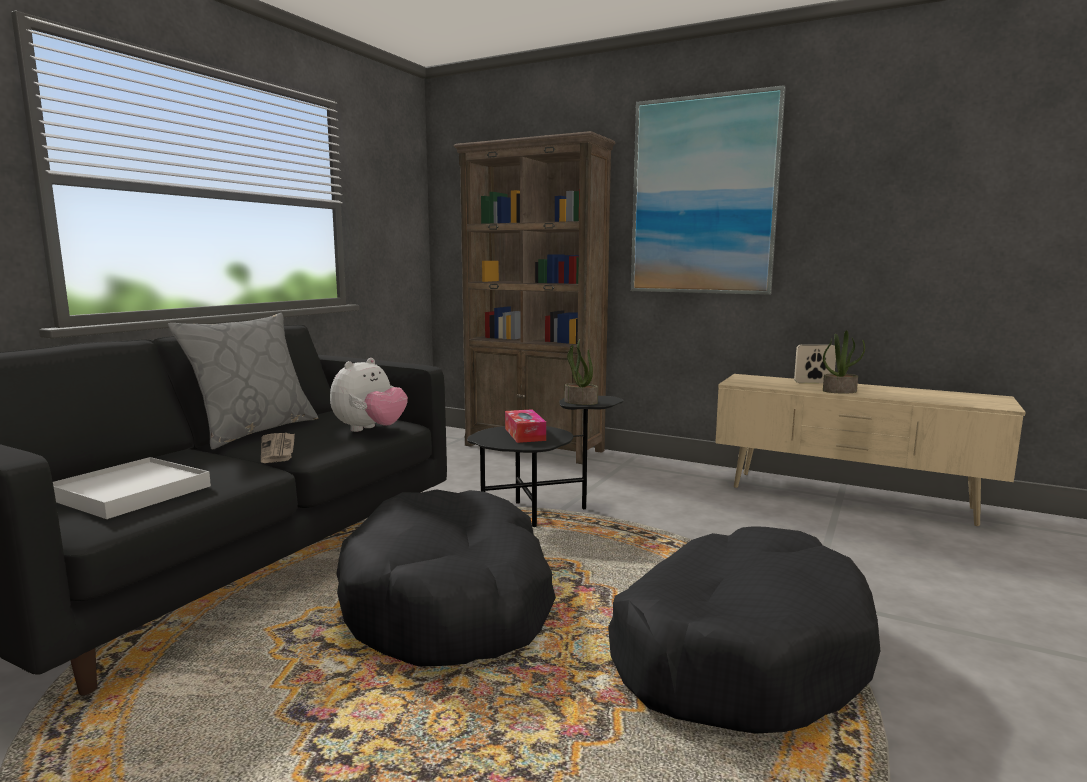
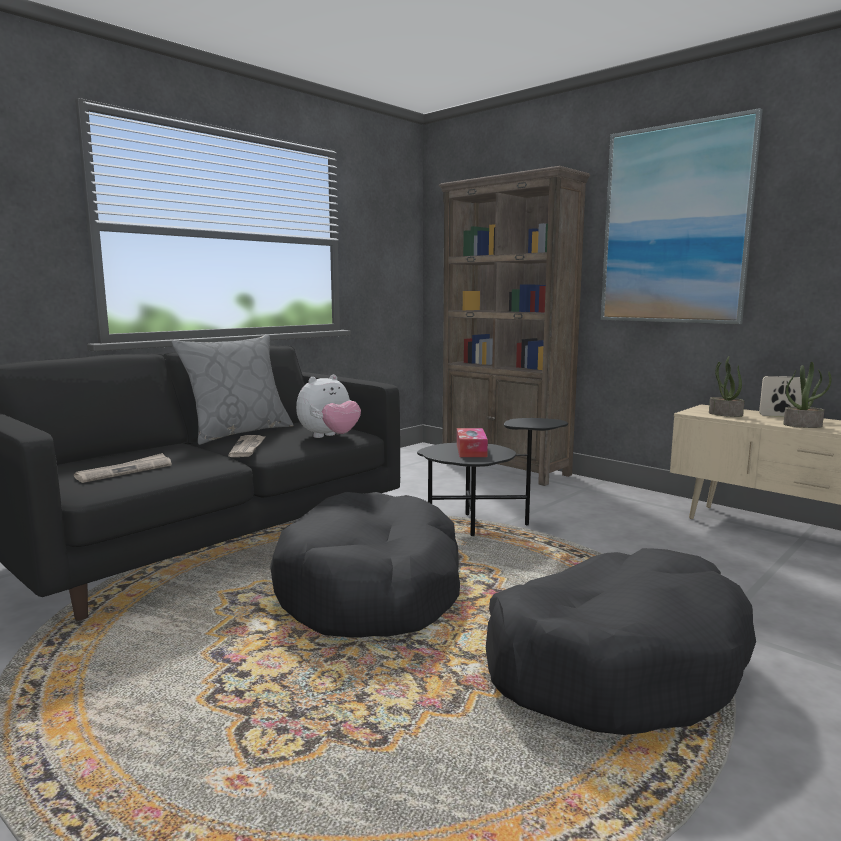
camera: 15 degrees right, 0 degrees up
(131, 492) = (125, 471): white tray -> newspaper
(580, 402) = (523, 423): potted plant -> potted plant (725, 414)

